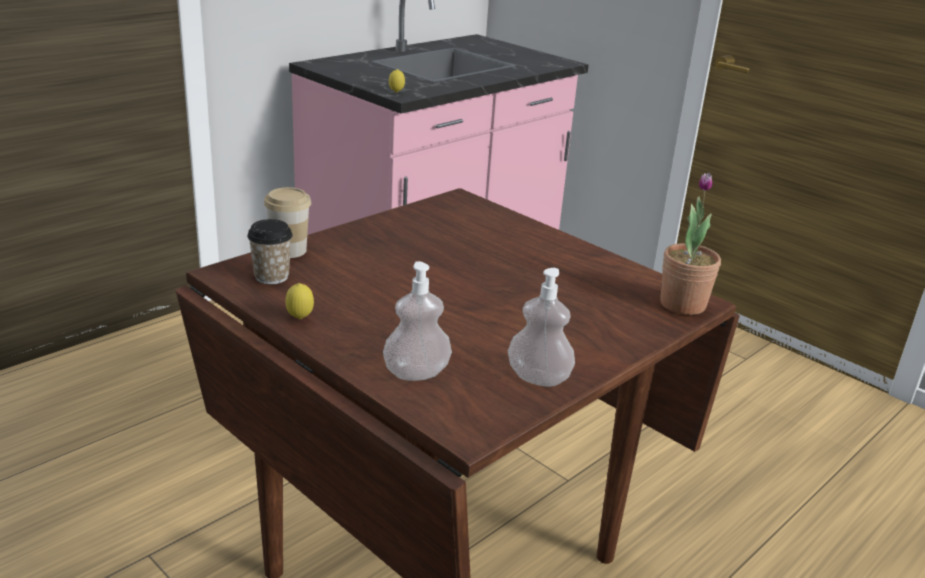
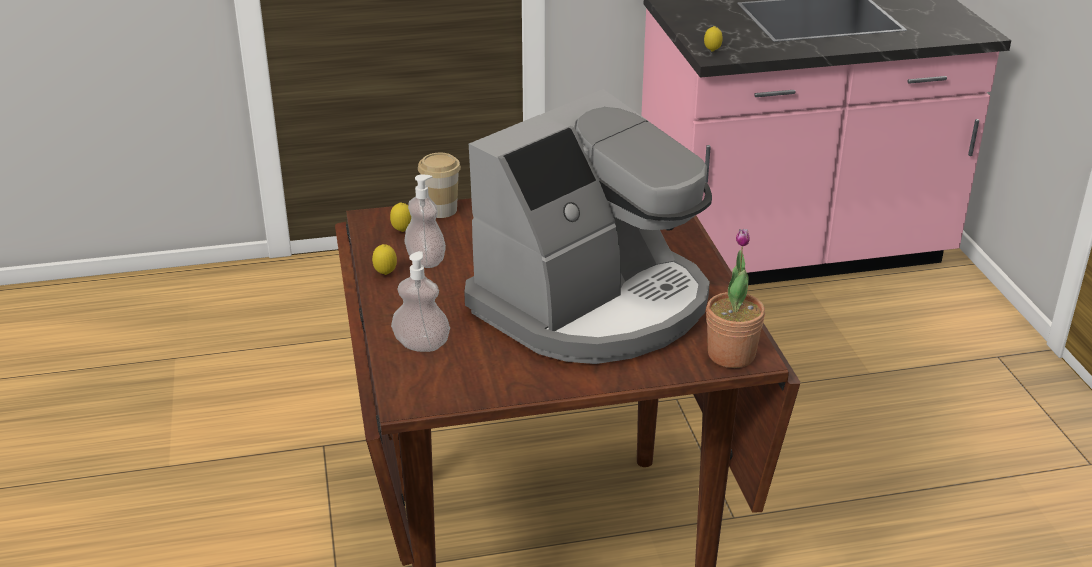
camera: 35 degrees right, 5 degrees up
(271, 277) = (402, 231): cup -> lemon
(527, 295) = (593, 305): none -> coffee machine
(538, 378) = (511, 378): soap dispenser -> soap dispenser (425, 260)

